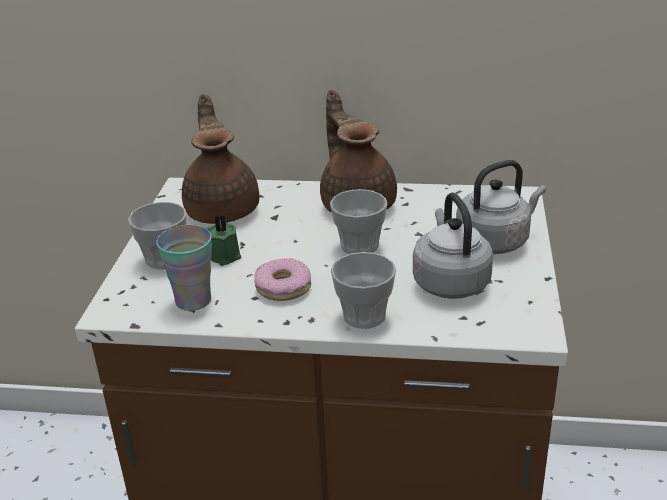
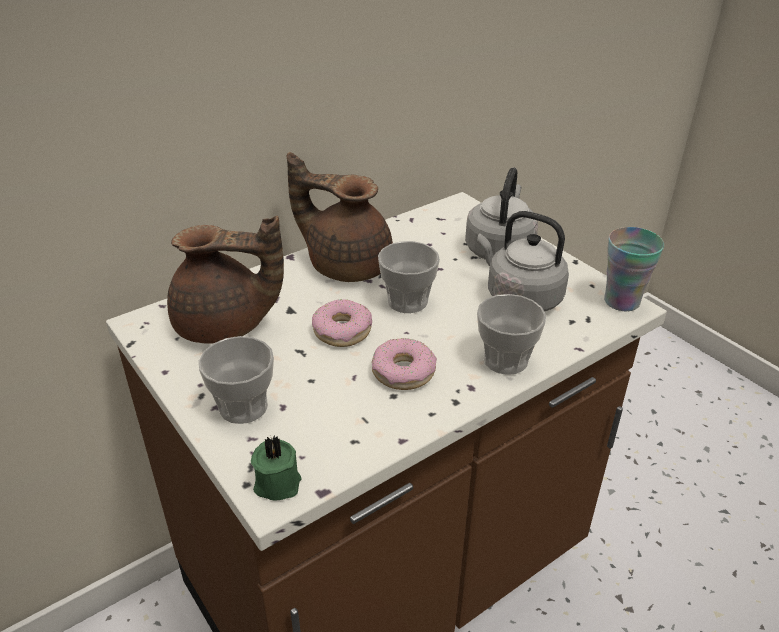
camera: 45 degrees left, 5 degrees up
(193, 301) = (342, 432): cup -> cup (621, 301)
(223, 209) = (225, 326): brown teapot -> brown teapot turned 150 degrees clockwise
(225, 255) = (301, 370): green candle -> green candle (277, 482)
(286, 244) = (342, 331): none -> donut

